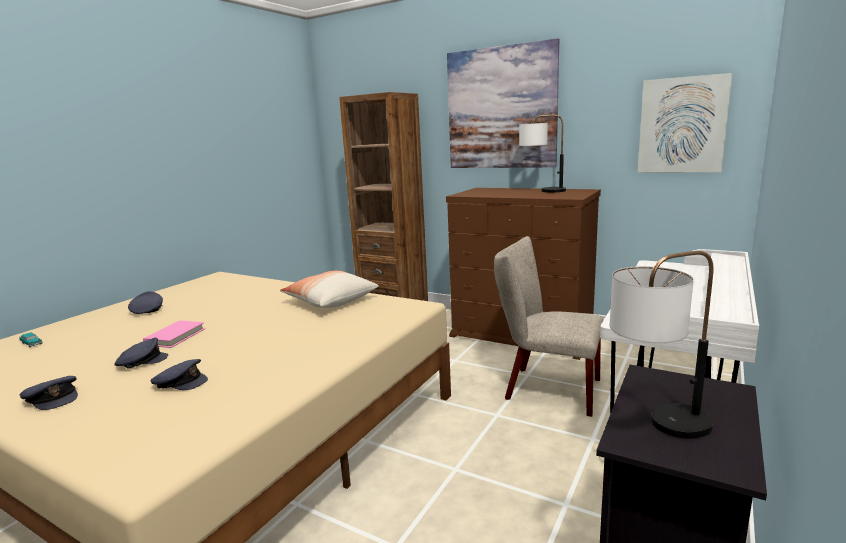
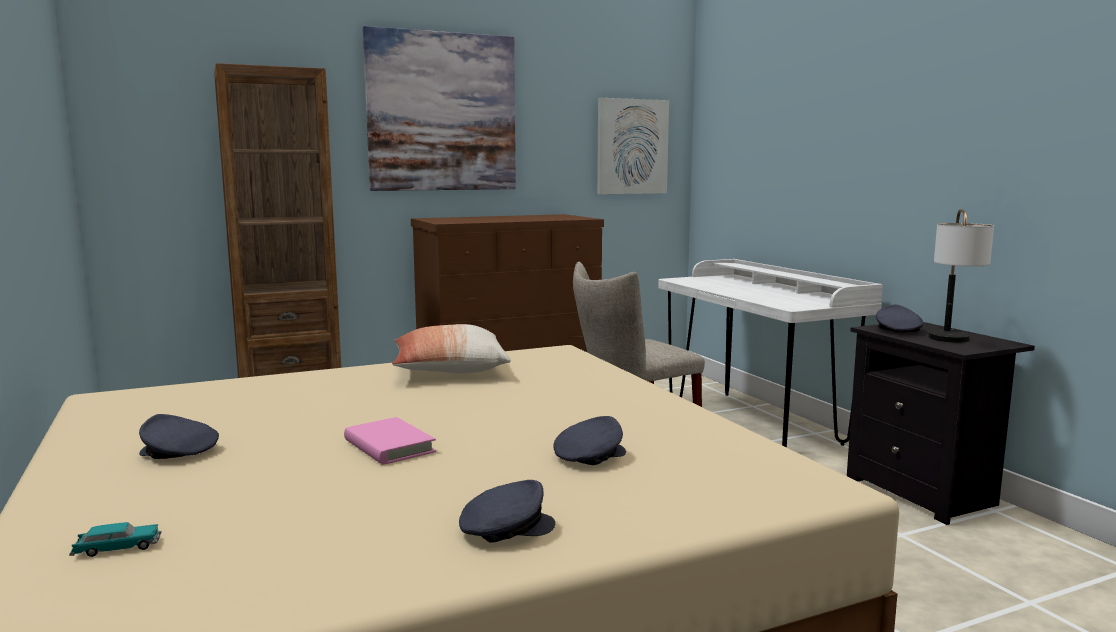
camera: 55 degrees left, 5 degrees down
(141, 361) = (457, 471): grey cap -> grey cap (897, 330)
(541, 191) = (518, 217): table lamp -> none

